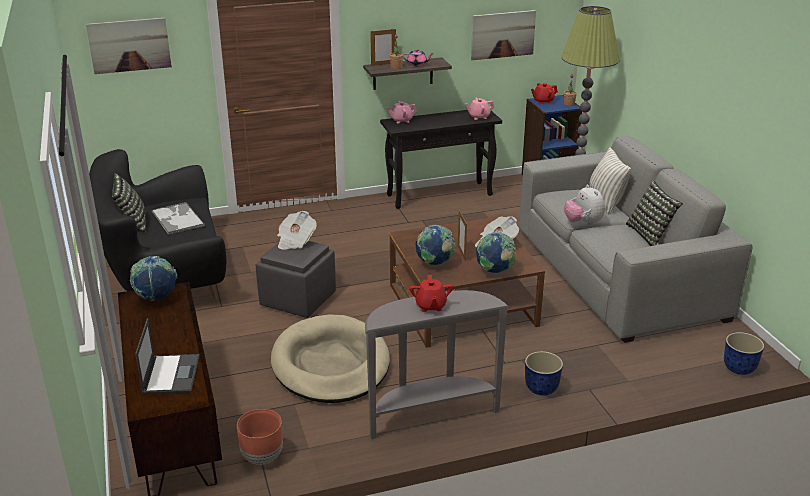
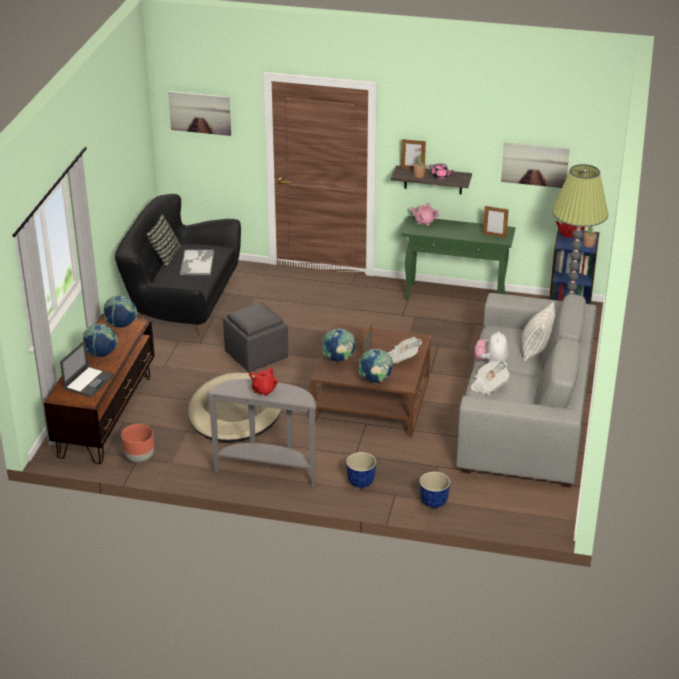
camera: 30 degrees right, 5 degrees up
(159, 337) = (101, 354): none -> globe
(295, 241) = (260, 308): newspaper -> newspaper (488, 385)
(440, 195) = (455, 296): black console table -> green console table
(478, 117) = (494, 235): pink teapot -> picture frame
(650, 235) = (535, 391): pillow -> none
(738, 368) = (526, 522): planter -> planter (433, 502)

